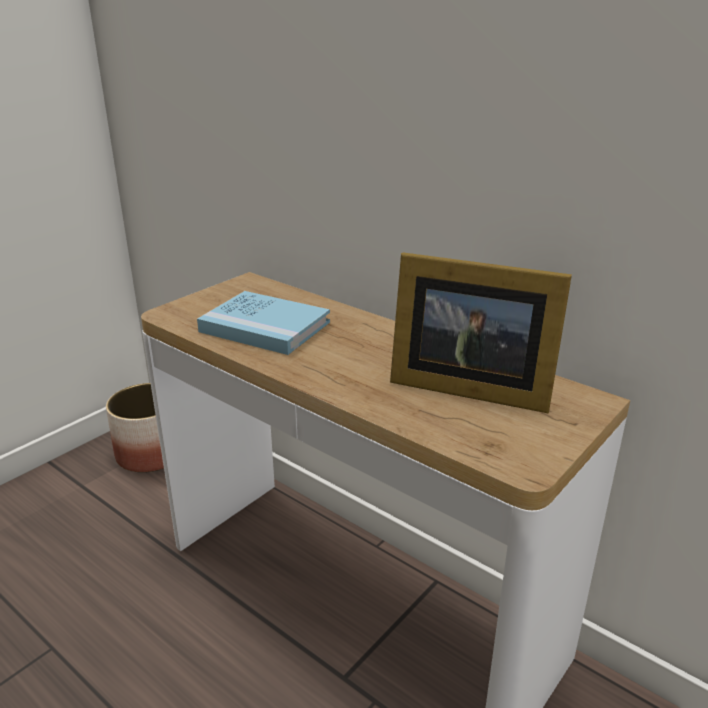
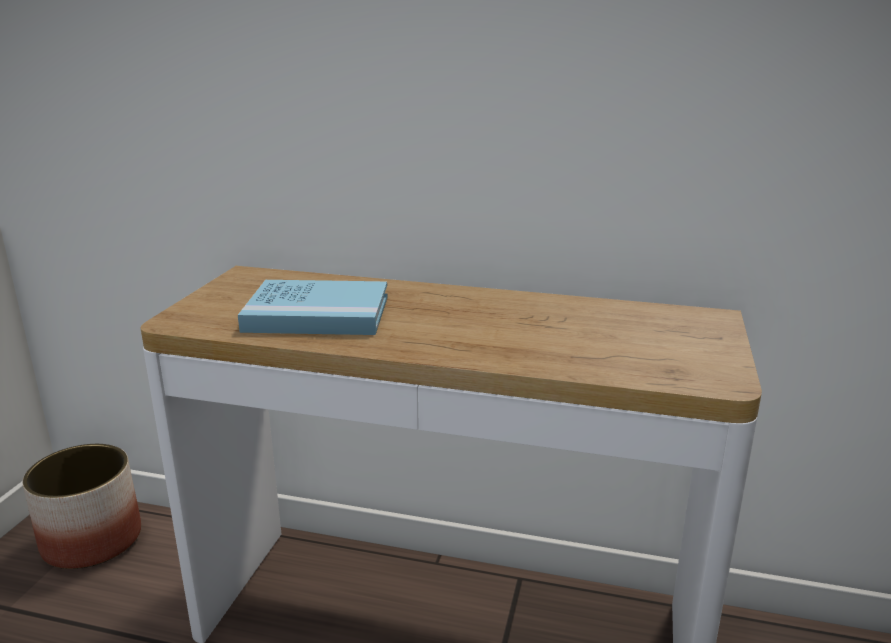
camera: 25 degrees left, 5 degrees down
(466, 386) = (591, 327): picture frame -> none

